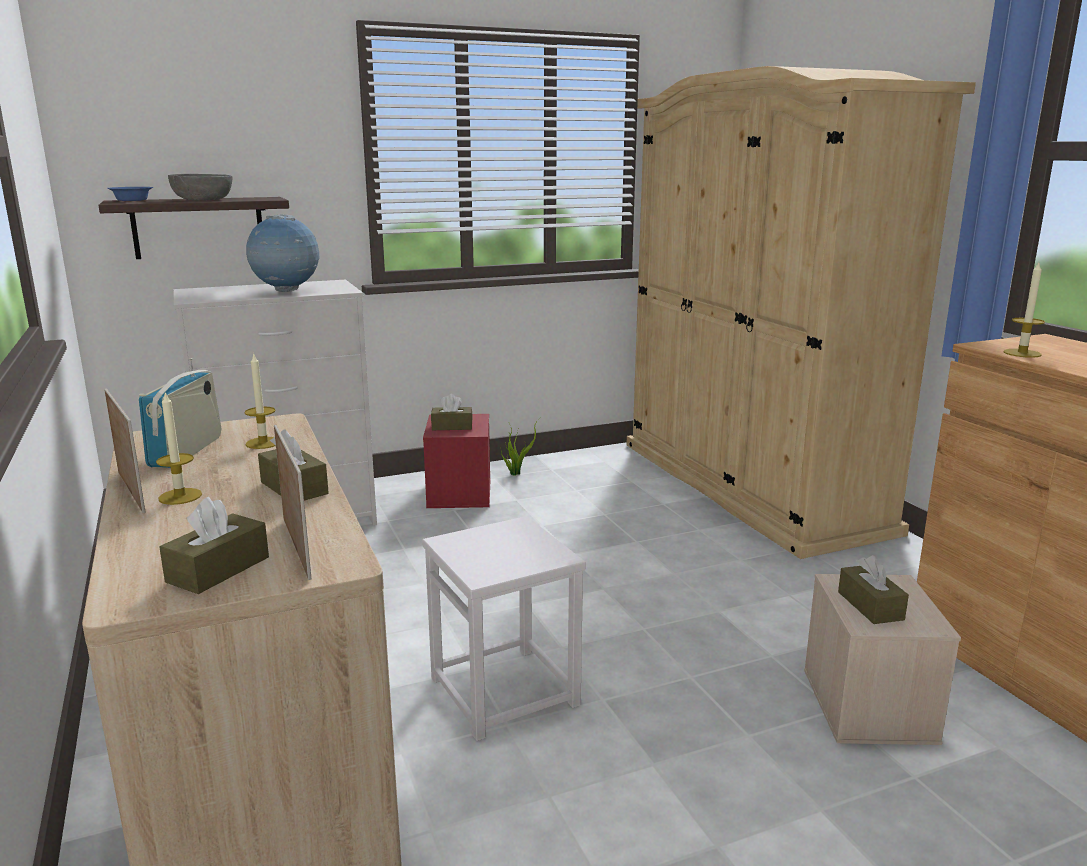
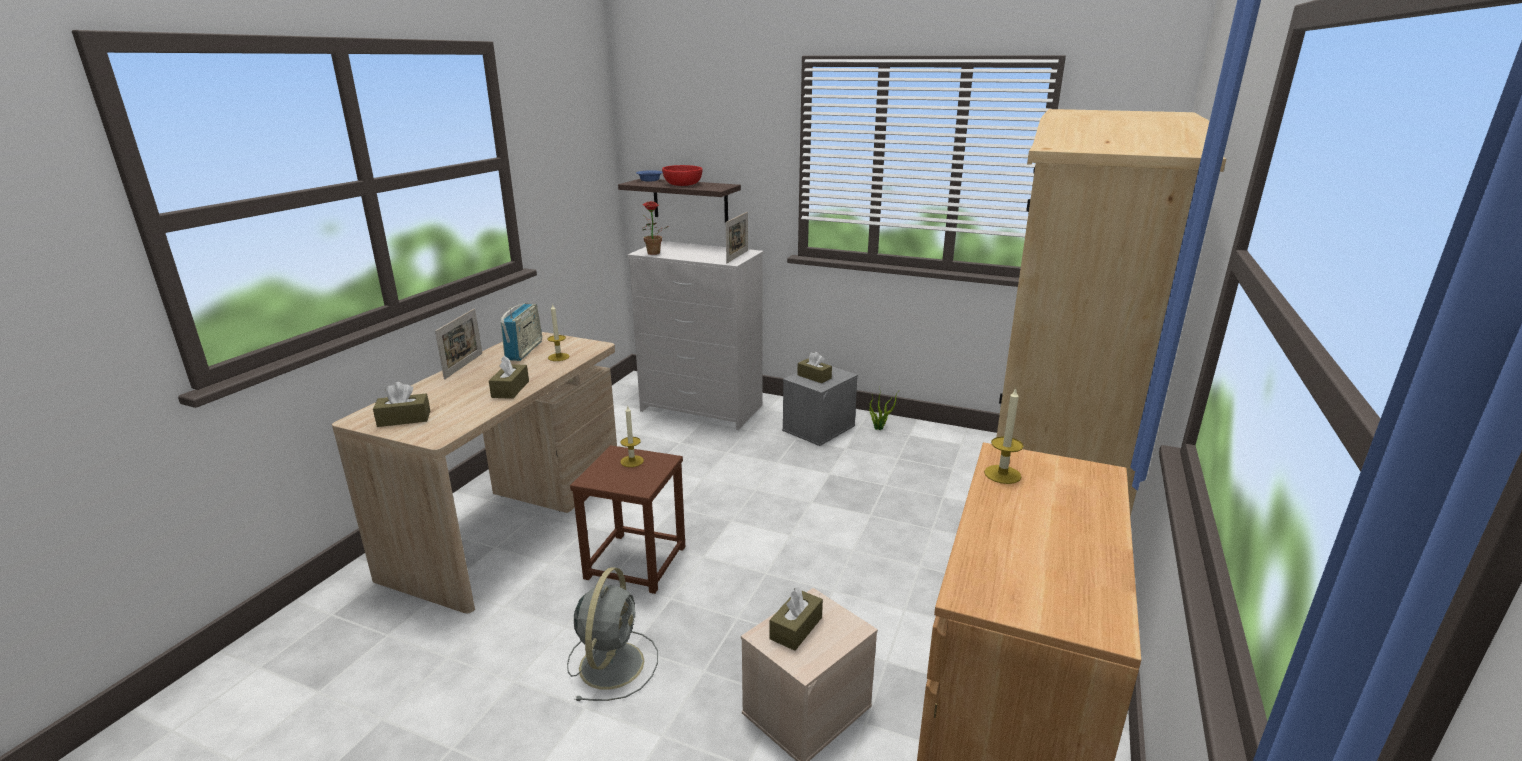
camera: 45 degrees right, 5 degrees up
(180, 496) = (470, 375): candle -> candle (632, 461)
(186, 451) = (524, 350): radio -> radio turned 135 degrees clockwise
(203, 199) = (683, 184): grey bowl -> red bowl
(215, 298) = (654, 254): none -> potted plant
(286, 291) = (701, 255): globe -> none
(296, 547) = (443, 421): picture frame -> picture frame (737, 256)
(458, 492) = (818, 427): red storage box -> grey storage box
(505, 691) = (636, 562): white stool -> brown stool
(662, 789) = (612, 662): none -> grey fan

